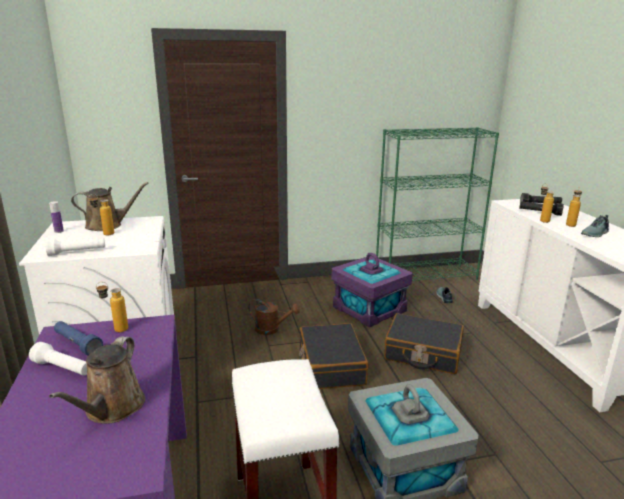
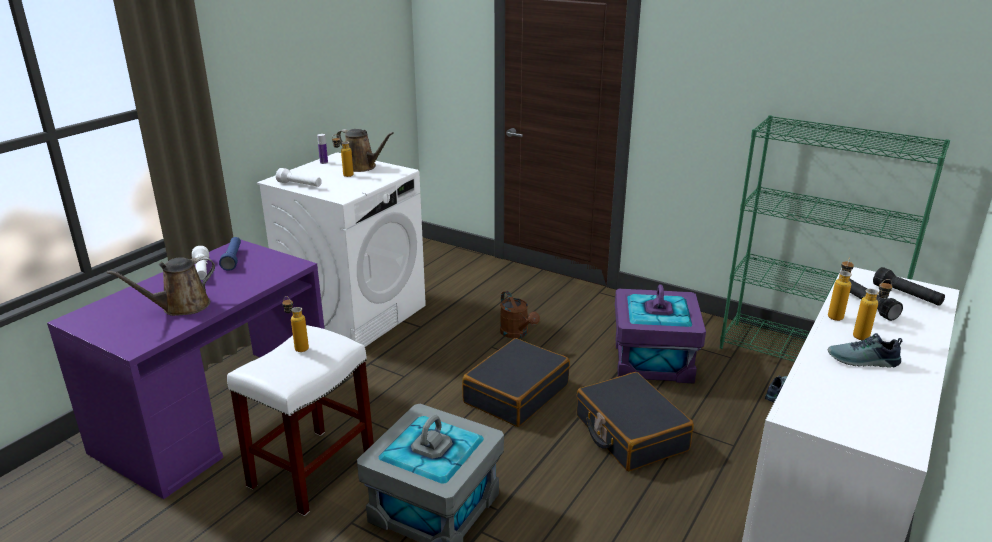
camera: 45 degrees right, 5 degrees up
(115, 330) = (266, 258): bottle -> bottle (298, 347)

